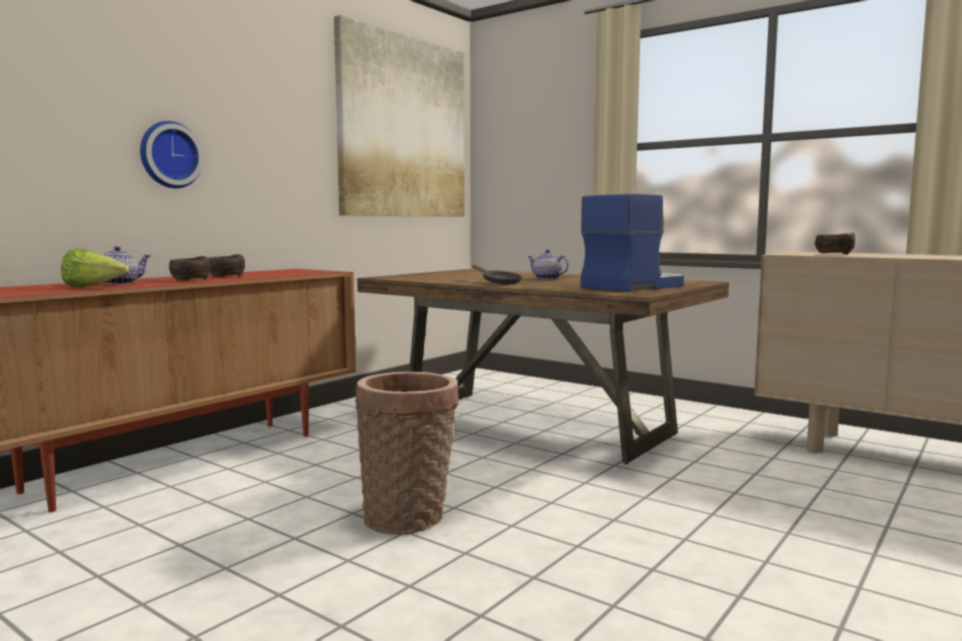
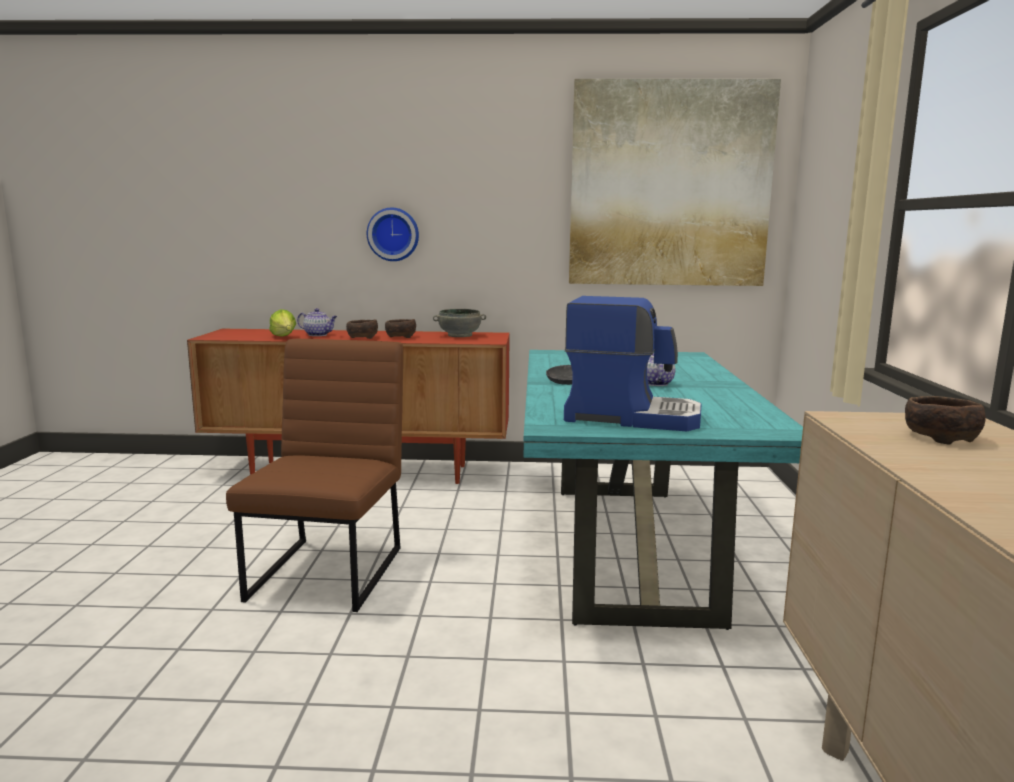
camera: 55 degrees right, 5 degrees up
(273, 272) = (459, 335): none -> grey bowl
(409, 517) = (330, 570): basket -> brown chair
(533, 424) = (627, 547): brown dining table -> turquoise dining table

